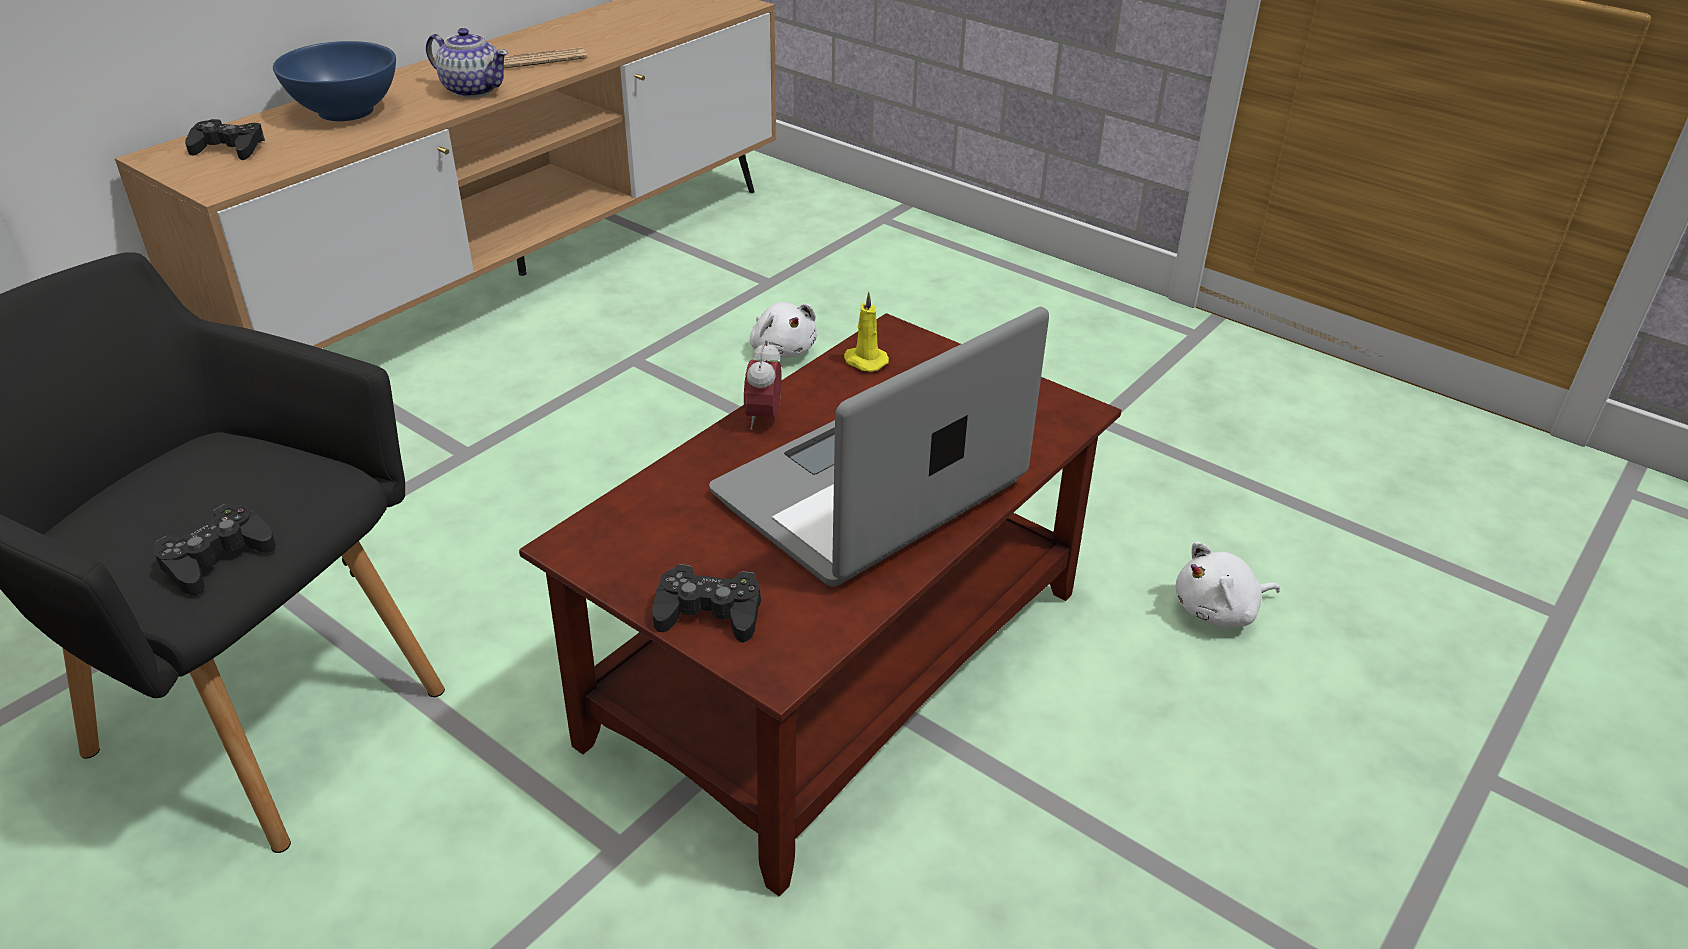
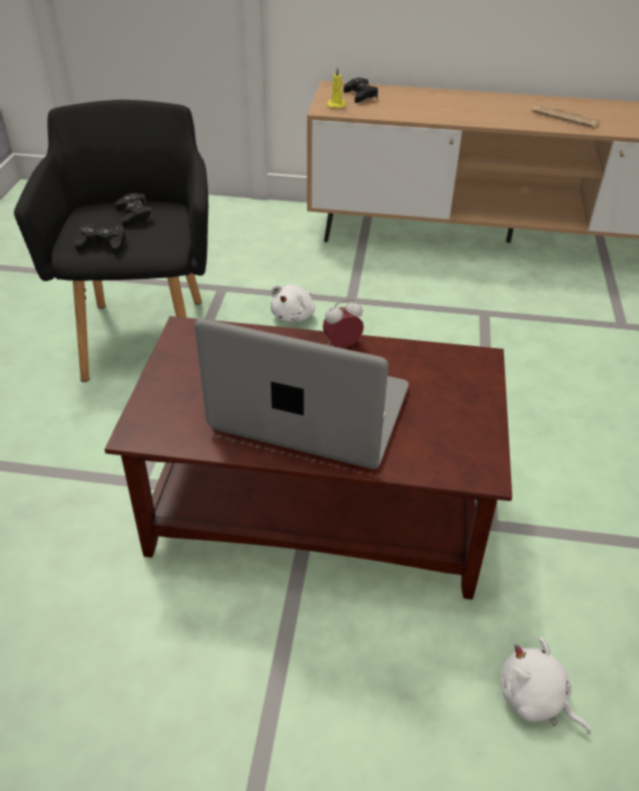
camera: 60 degrees right, 5 degrees up
(346, 111) = (432, 101): blue bowl -> none
(472, 89) = (505, 117): teapot -> none
(709, 613) = (163, 393): black game controller -> black game controller (134, 216)
(782, 349) = (563, 361): white plush toy -> white plush toy (294, 315)
(864, 361) = (438, 359): yellow candle -> yellow candle (336, 105)

